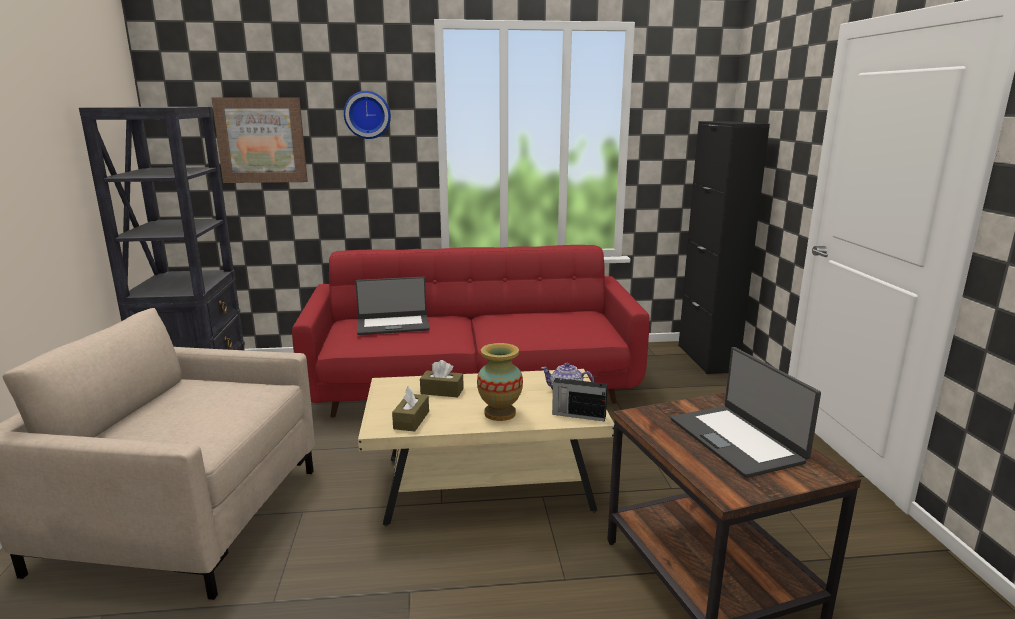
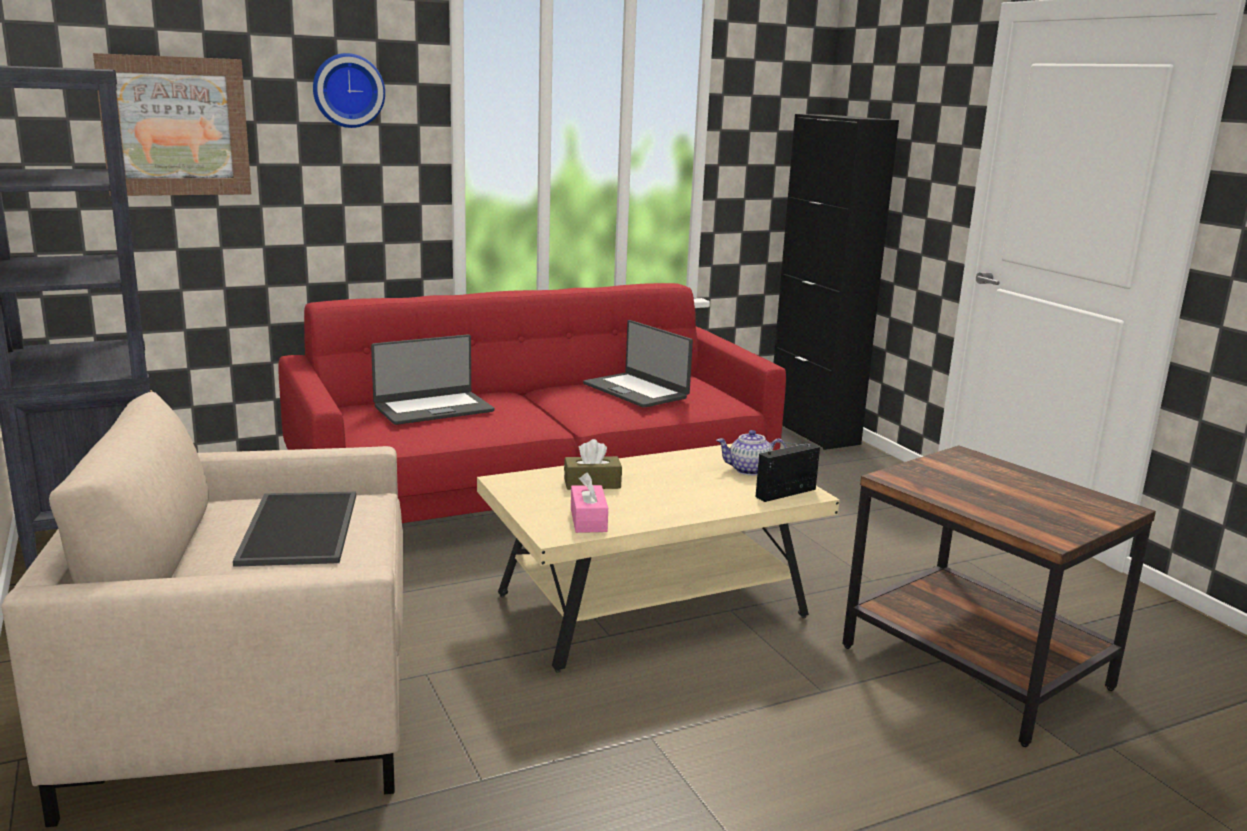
camera: 20 degrees left, 0 degrees up
(205, 405) = (297, 528): none -> tray
(411, 420) = (588, 520): brown tissue box -> pink tissue box
(500, 413) = (692, 500): vase -> none
(577, 415) = (787, 493): radio -> radio turned 150 degrees clockwise
(737, 440) = (1014, 490): laptop -> laptop (636, 390)

